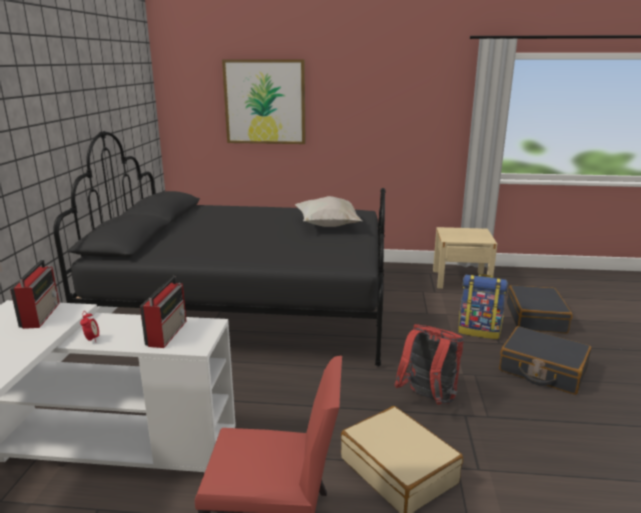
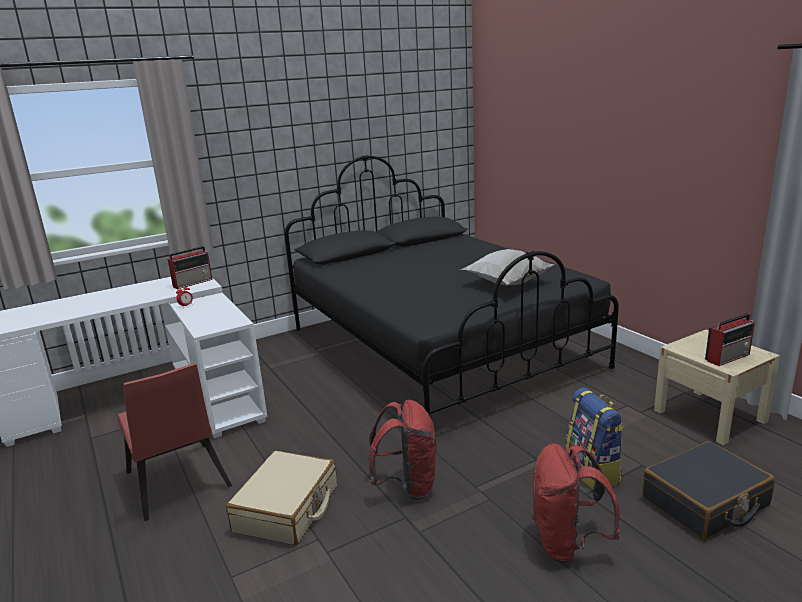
camera: 55 degrees right, 0 degrees up
(167, 332) = (214, 317): radio -> radio (728, 357)
(265, 102) = (551, 132): picture -> none
(542, 370) = (567, 543): black suitcase -> red backpack

